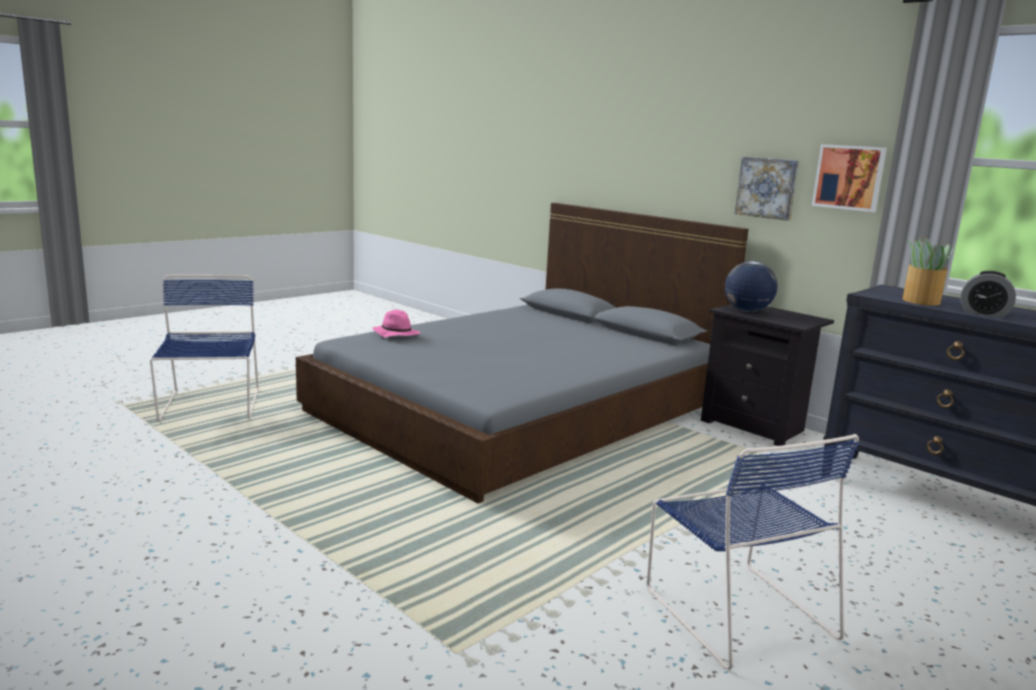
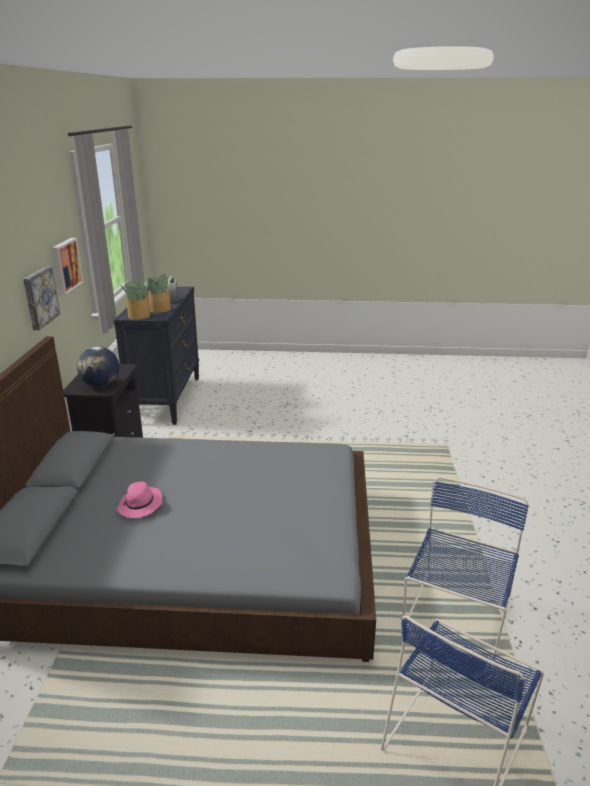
camera: 130 degrees left, 10 degrees up
(395, 334) = (276, 557): pink hat -> pink hat (140, 505)
(735, 609) = (336, 414): blue chair -> blue chair (456, 616)
(889, 291) = (138, 316): none -> potted plant

